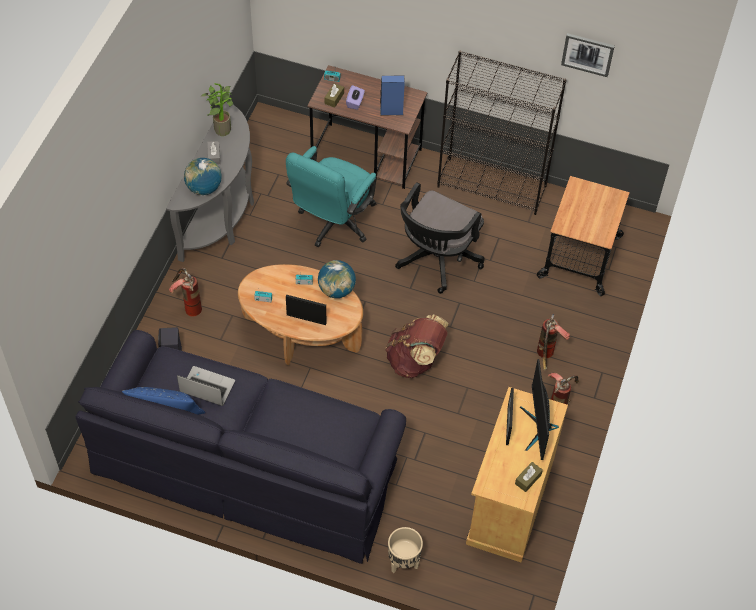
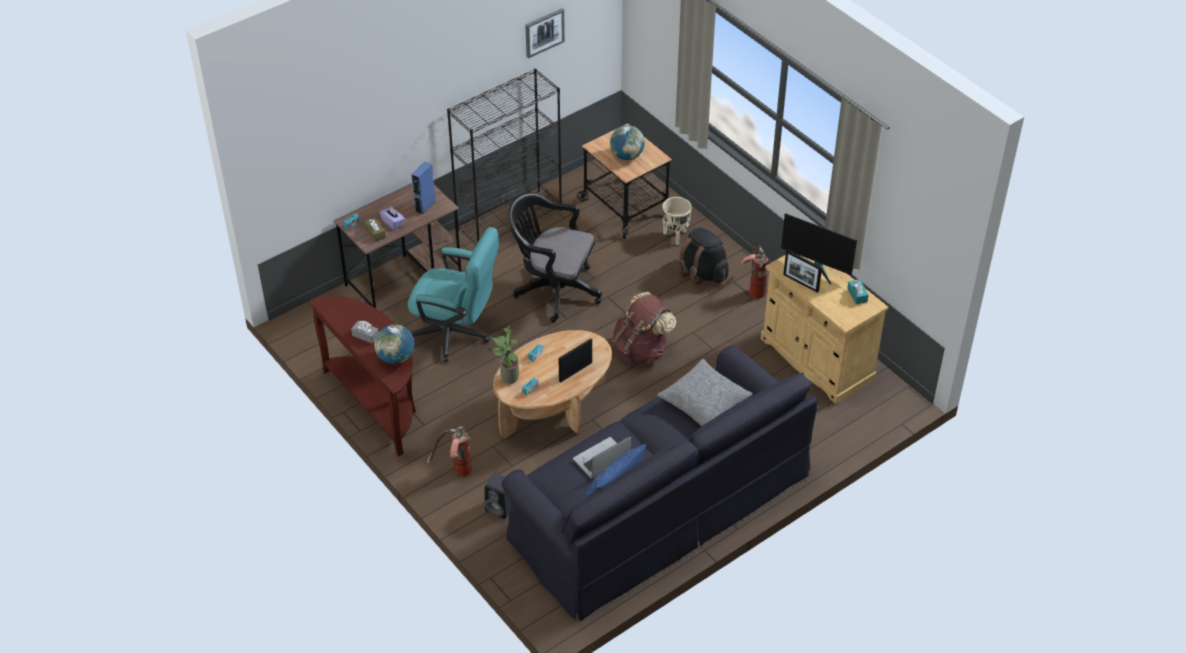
camera: 55 degrees left, 10 degrees down
(221, 128) = (338, 317): potted plant -> potted plant (507, 377)
(221, 217) = (378, 404): grey console table -> brown console table
(327, 428) = (704, 401): none -> grey pillow
(333, 224) = (456, 334): turquoise office chair -> turquoise office chair turned 45 degrees counterclockwise
(336, 290) = (562, 339): globe -> globe (627, 156)
(403, 563) = (825, 450): beige planter -> beige planter (675, 236)
(436, 260) = (553, 289): black office chair -> black office chair turned 135 degrees clockwise
(528, 479) = (857, 295): brown tissue box -> turquoise tissue box
(546, 357) = (702, 273): fire extinguisher -> black backpack

